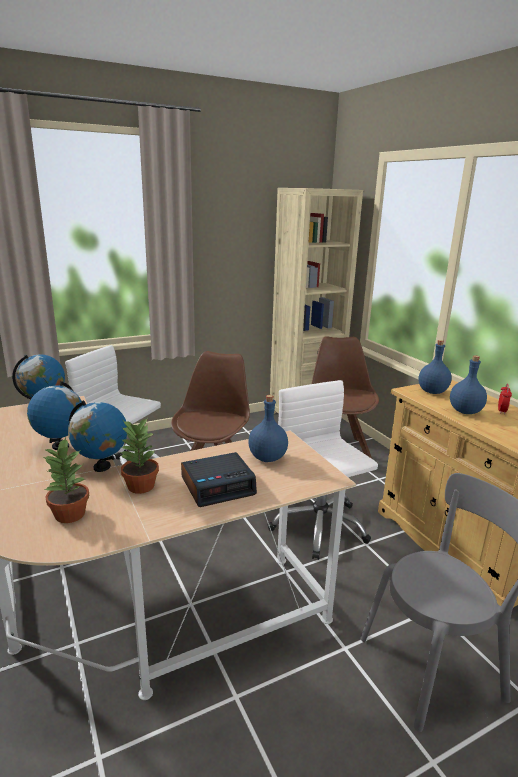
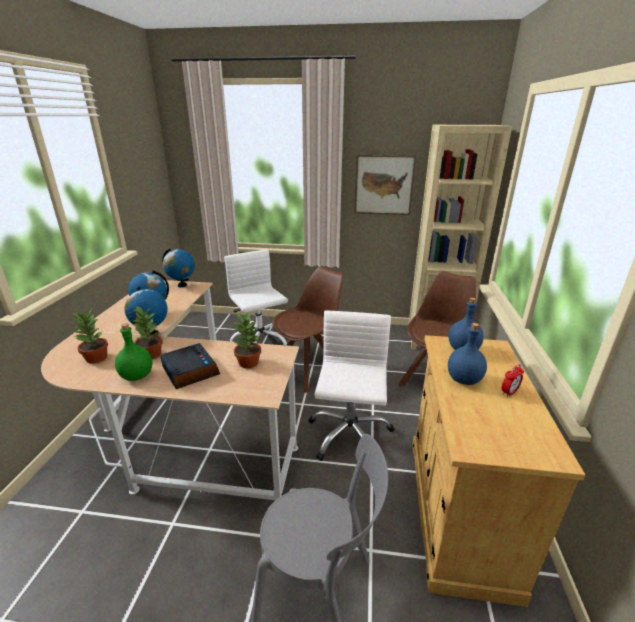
camera: 35 degrees right, 5 degrees up
(164, 511) = (138, 376): none -> green bottle
(218, 485) = (190, 371): alarm clock -> alarm clock turned 135 degrees counterclockwise
(232, 254) = (383, 185): none -> picture
(266, 458) = (248, 362): blue bottle -> potted plant

